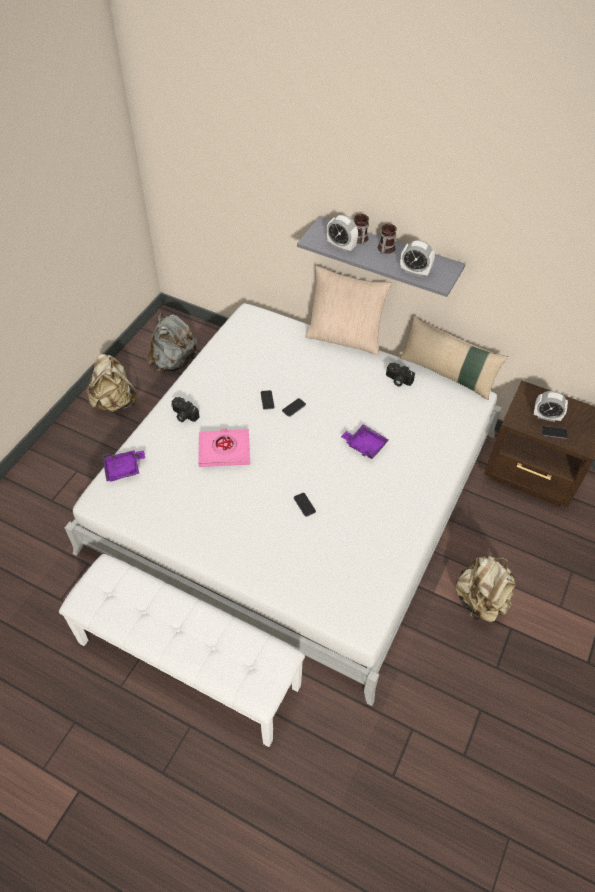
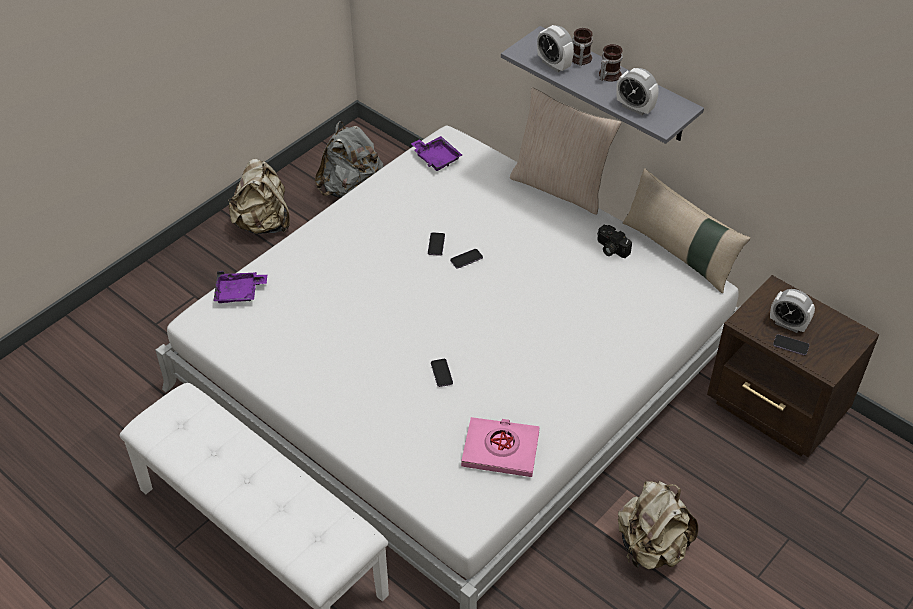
camera: 15 degrees right, 5 degrees down
(183, 415) = (328, 244): camera -> none
(224, 450) = (364, 293): pink book -> pink book (501, 450)
(365, 445) = (541, 318): purple tray -> purple tray (436, 158)

